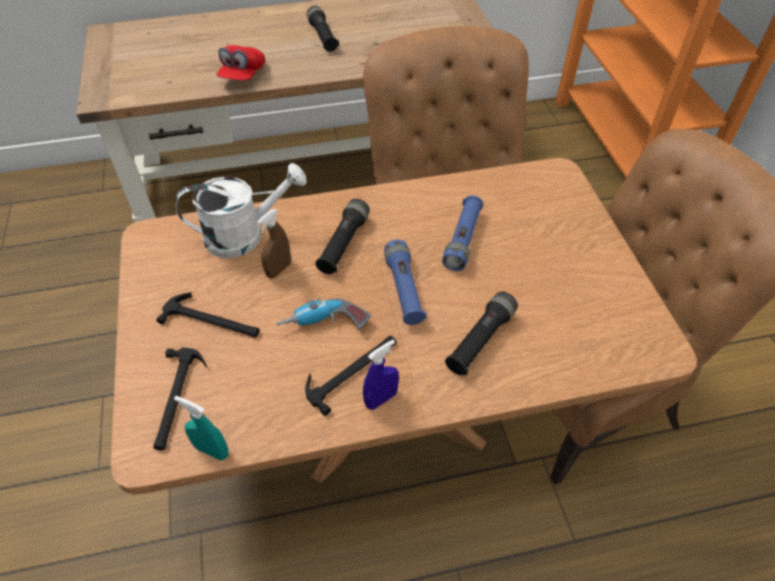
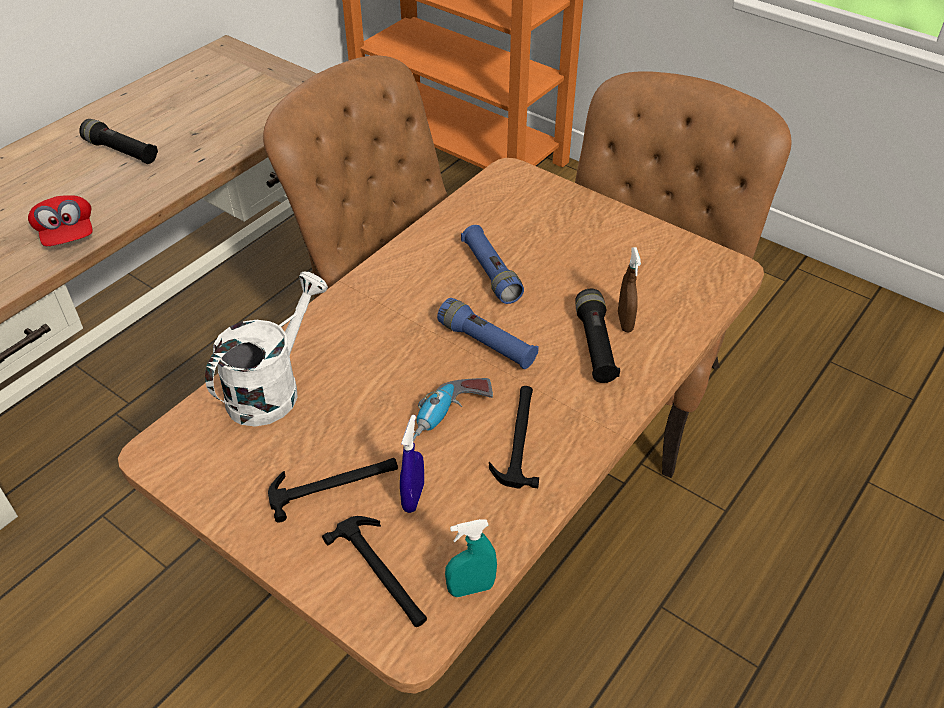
camera: 40 degrees left, 5 degrees down
(278, 270) = (347, 398): brown spray bottle -> brown spray bottle (625, 322)
(343, 244) = (385, 338): black flashlight -> none
(381, 399) = (568, 443): blue spray bottle -> blue spray bottle (413, 497)

